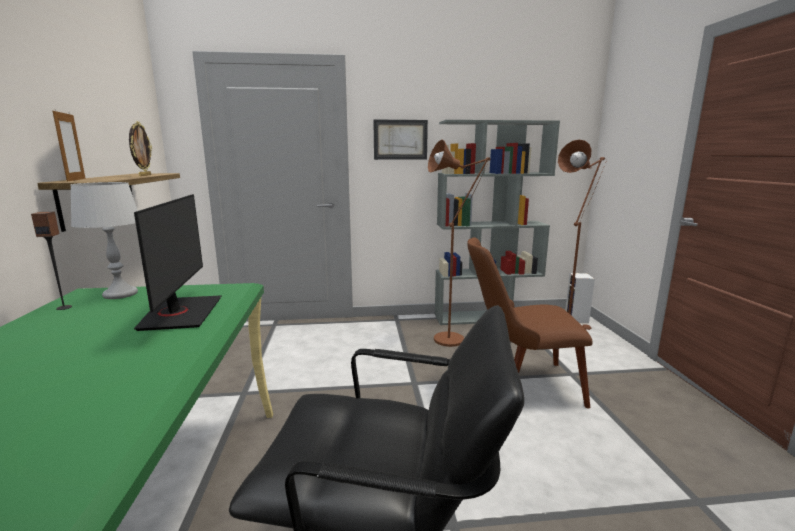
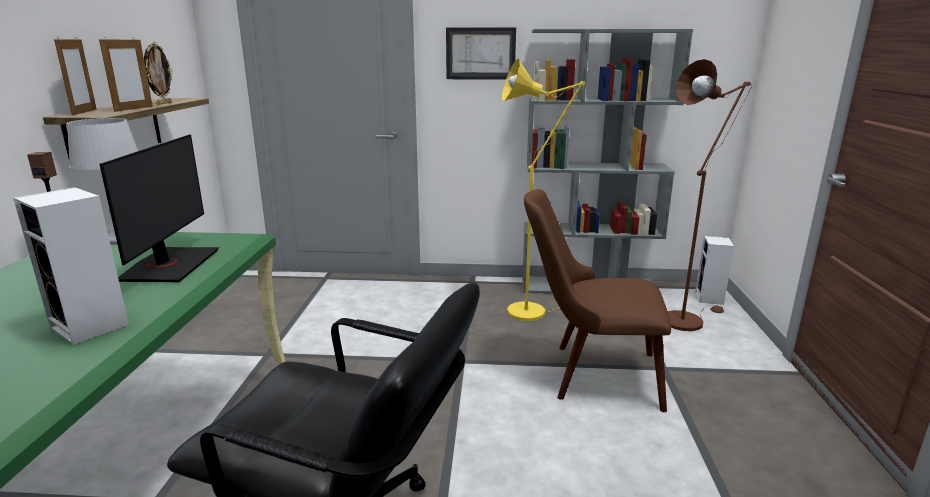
camera: 10 degrees right, 5 degrees up
(122, 178) = (134, 109): none -> picture frame
(131, 375) = (92, 327): none -> speaker
(454, 338) = (533, 311): brown floor lamp -> yellow floor lamp

